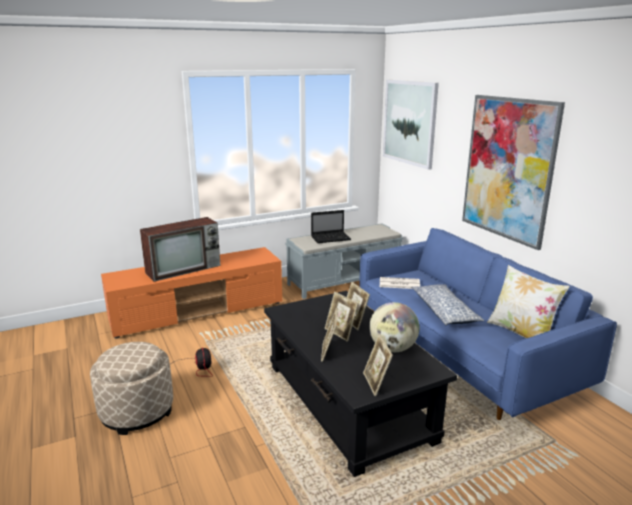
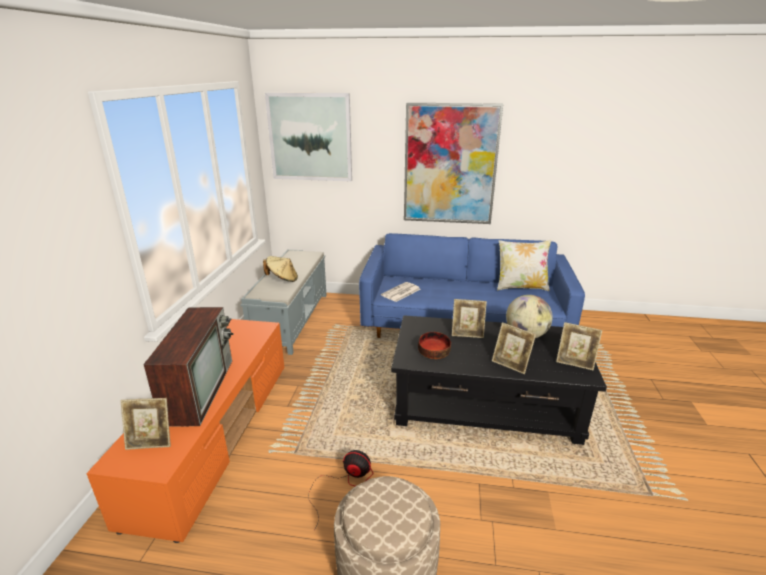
camera: 55 degrees left, 5 degrees up
(305, 316) = (433, 352): none -> bowl
(331, 238) = (282, 279): laptop -> beige hat
(340, 333) = (481, 347): picture frame -> picture frame (151, 442)
(444, 311) = (466, 296): pillow -> none

